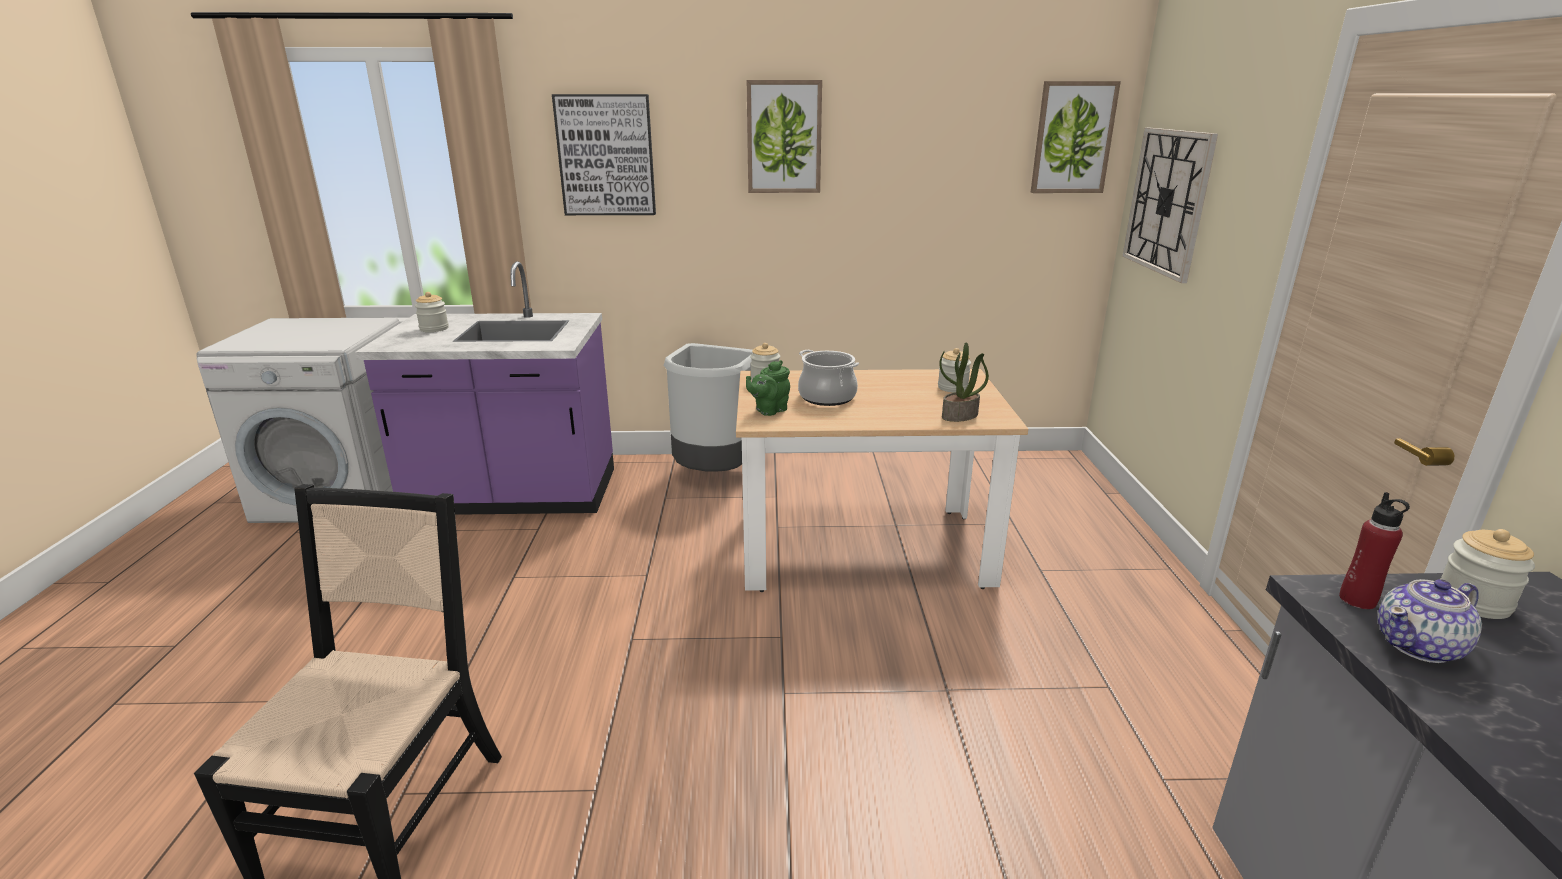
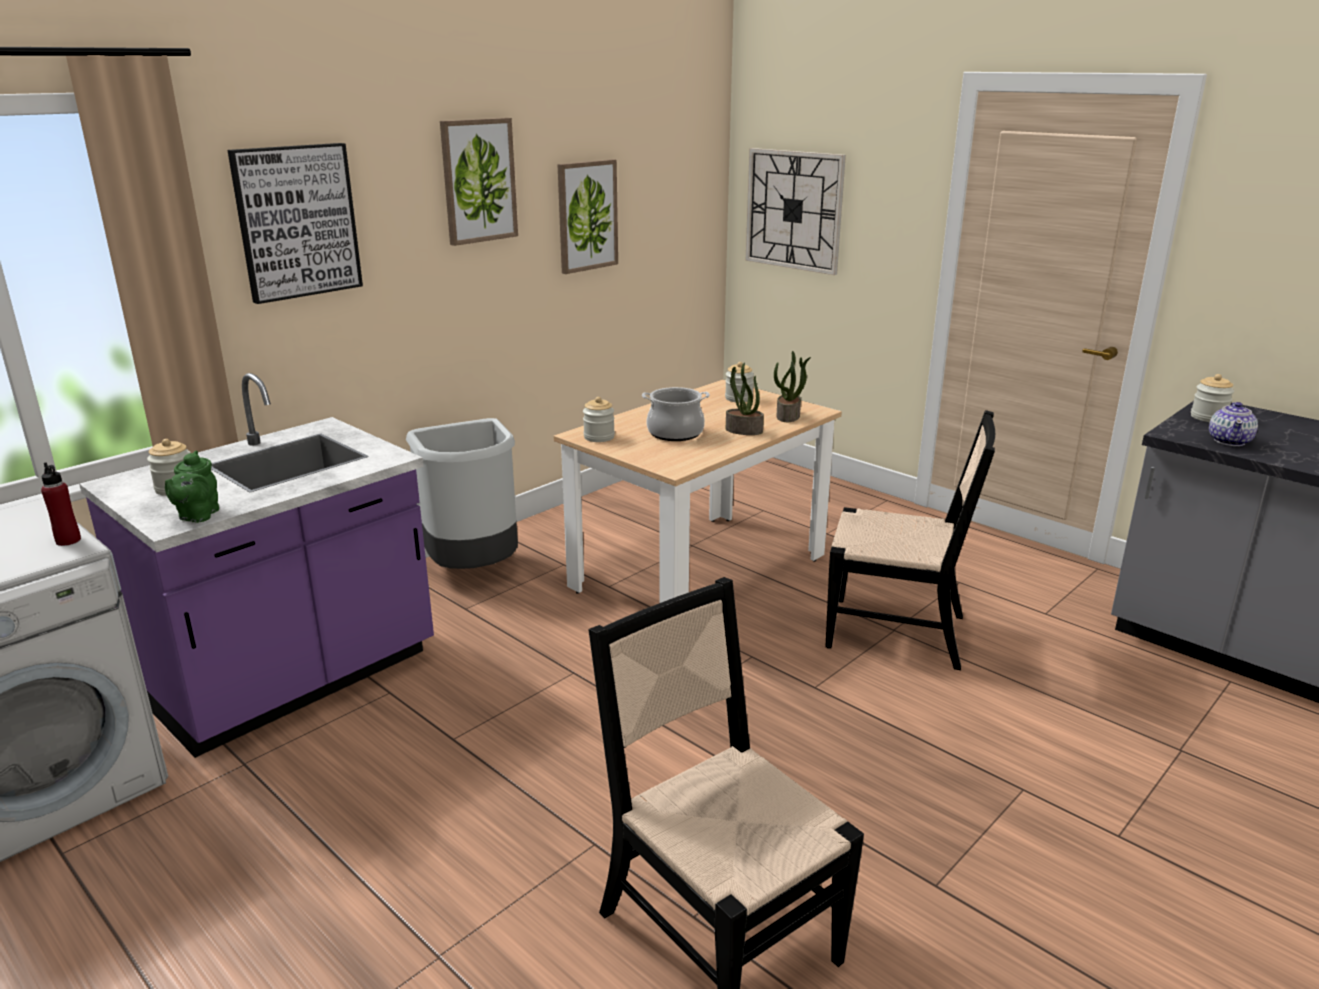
camera: 45 degrees left, 0 degrees up
(769, 410) = (660, 457): green teapot -> green teapot (197, 516)
(887, 414) = (743, 431): none -> potted plant
(944, 694) = (896, 633): none -> chair
(1073, 138) = (693, 160): picture -> picture (587, 216)
(1357, 600) = (1184, 432): red bottle -> red bottle (68, 540)

